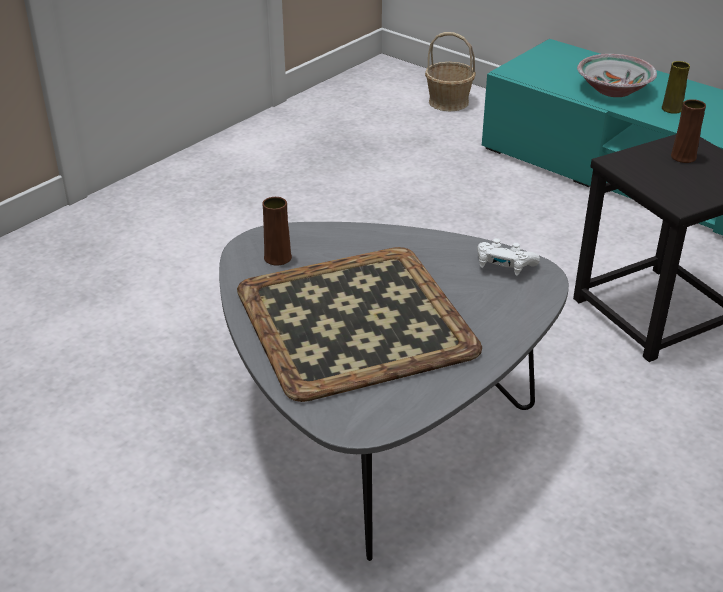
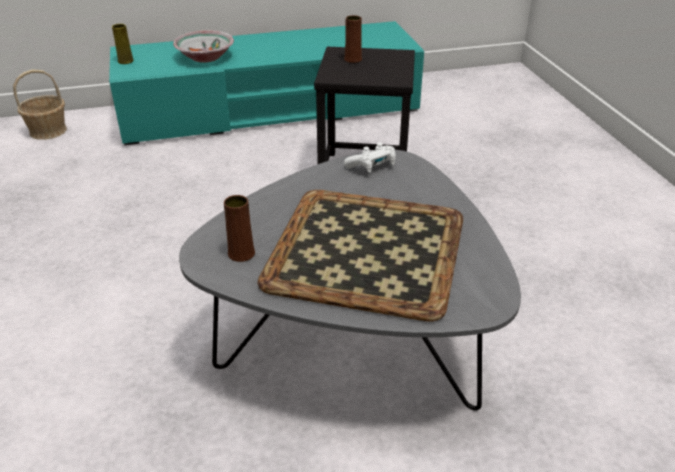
camera: 55 degrees left, 0 degrees up
(671, 109) = (255, 53): yellow vase -> yellow vase (125, 61)

